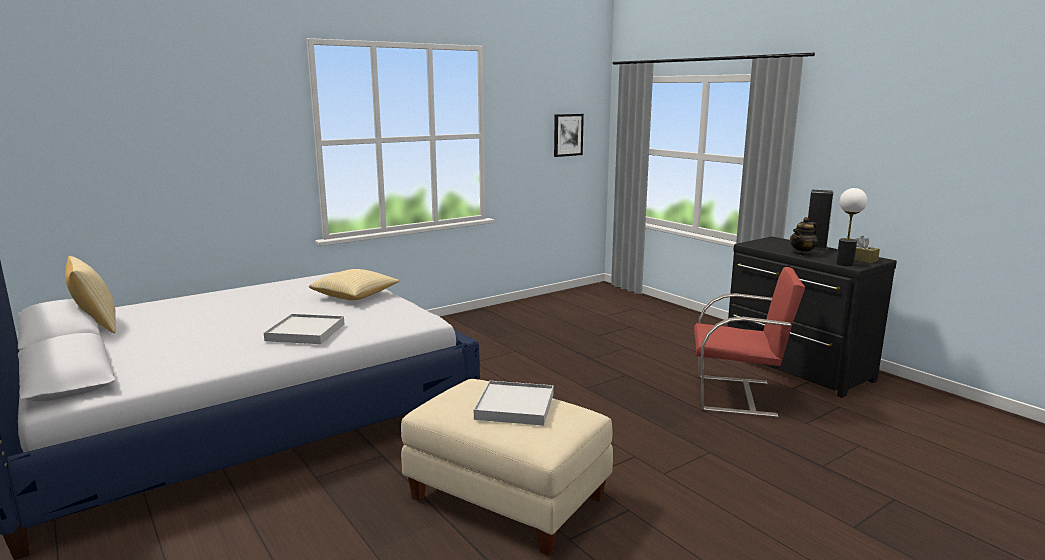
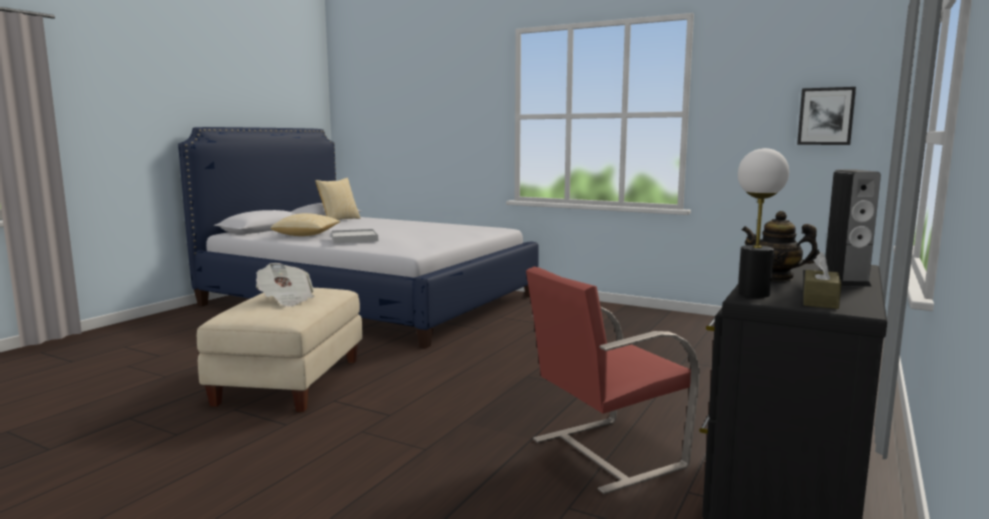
camera: 65 degrees right, 5 degrees down
(355, 296) = (449, 236): pillow -> pillow (307, 235)
(515, 406) = (286, 300): white tray -> newspaper
(737, 396) = (604, 453): red chair -> red chair turned 75 degrees clockwise

